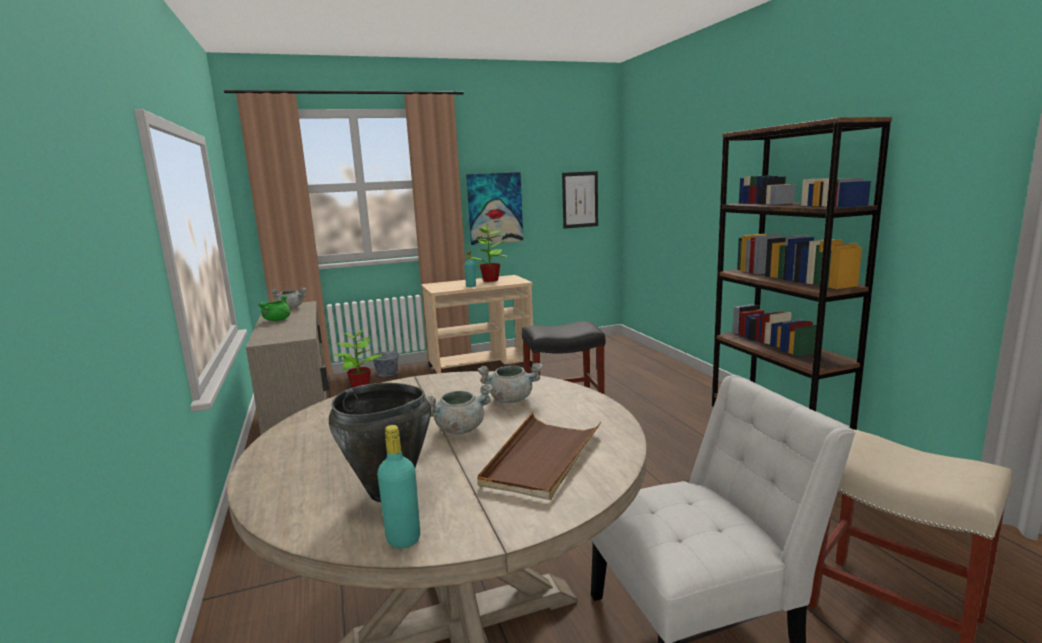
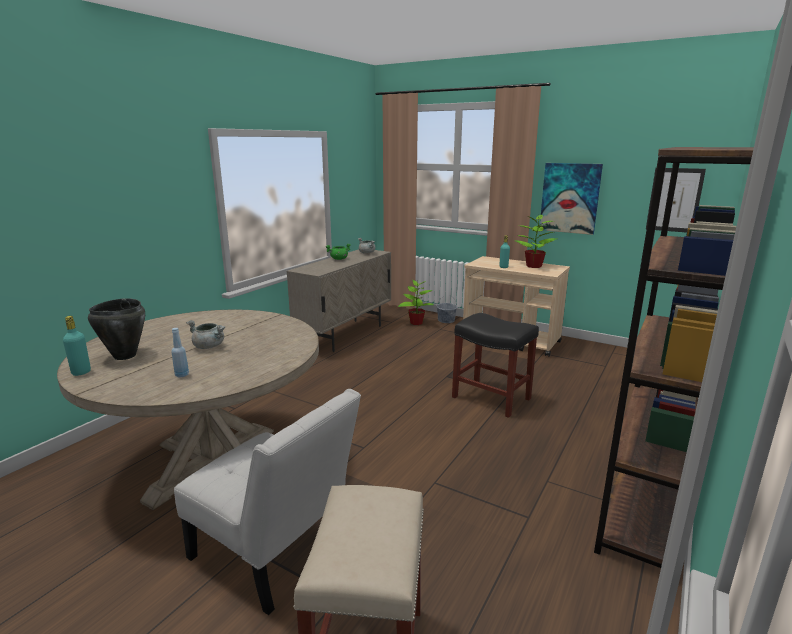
camera: 50 degrees right, 5 degrees up
(511, 399) = (265, 345): grey cooking pot -> none
(541, 458) = (182, 375): brown tray -> blue bottle

